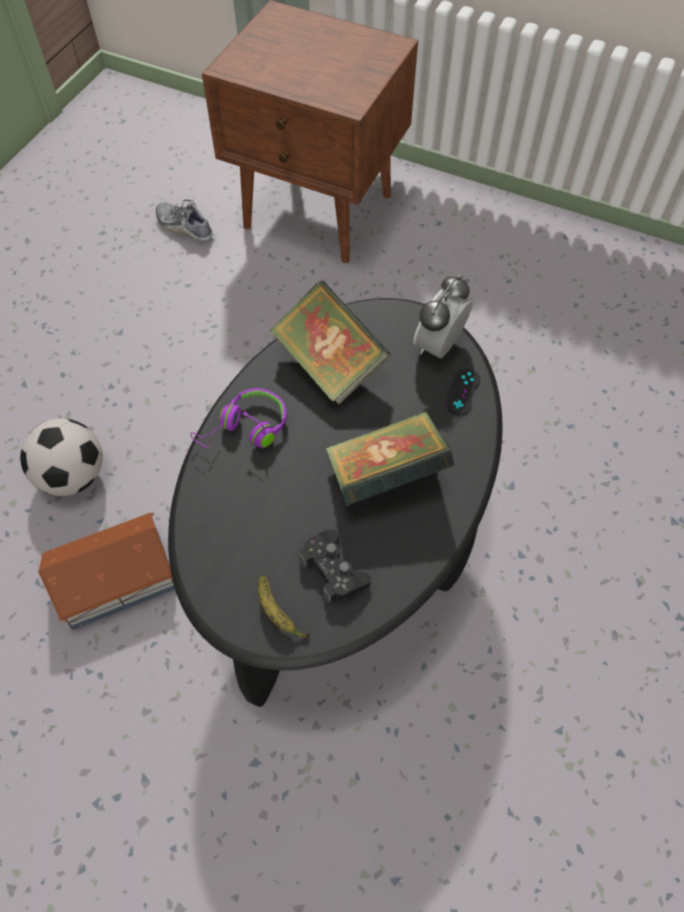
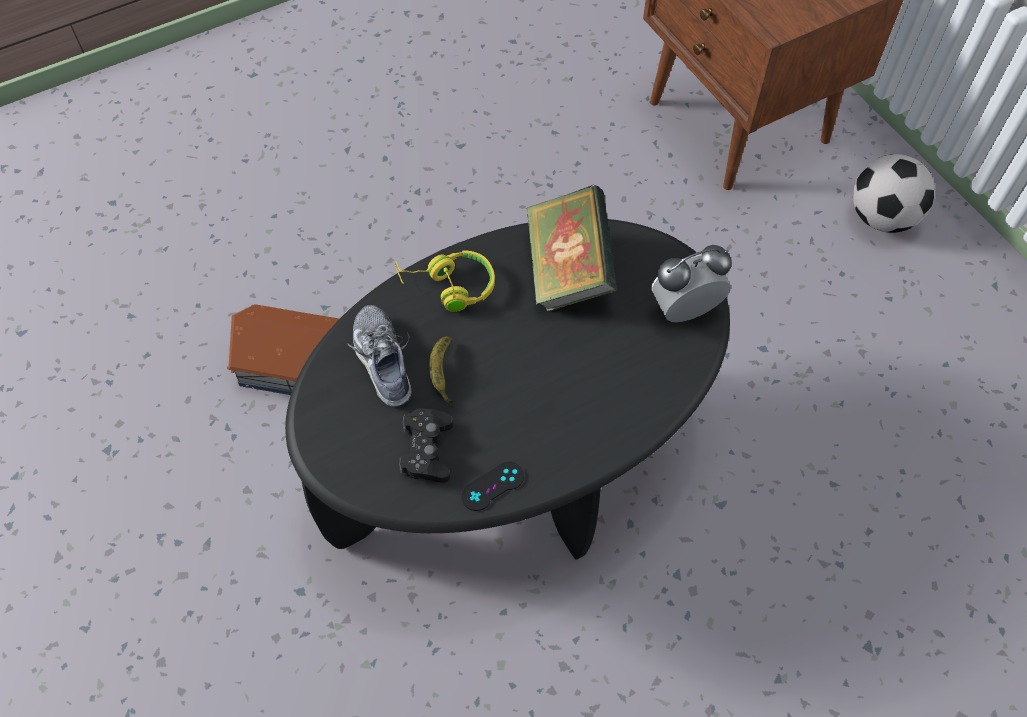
camera: 35 degrees right, 0 degrees up
(73, 476) = (330, 254): football -> football (882, 217)
(184, 227) = (592, 73): shoe -> shoe (383, 361)
(245, 429) = (449, 286): purple headphones -> yellow headphones
(279, 613) = (355, 456): banana -> banana (442, 373)
(386, 476) = (536, 399): book -> none
(463, 392) = (671, 366): black game controller -> black game controller (492, 486)

